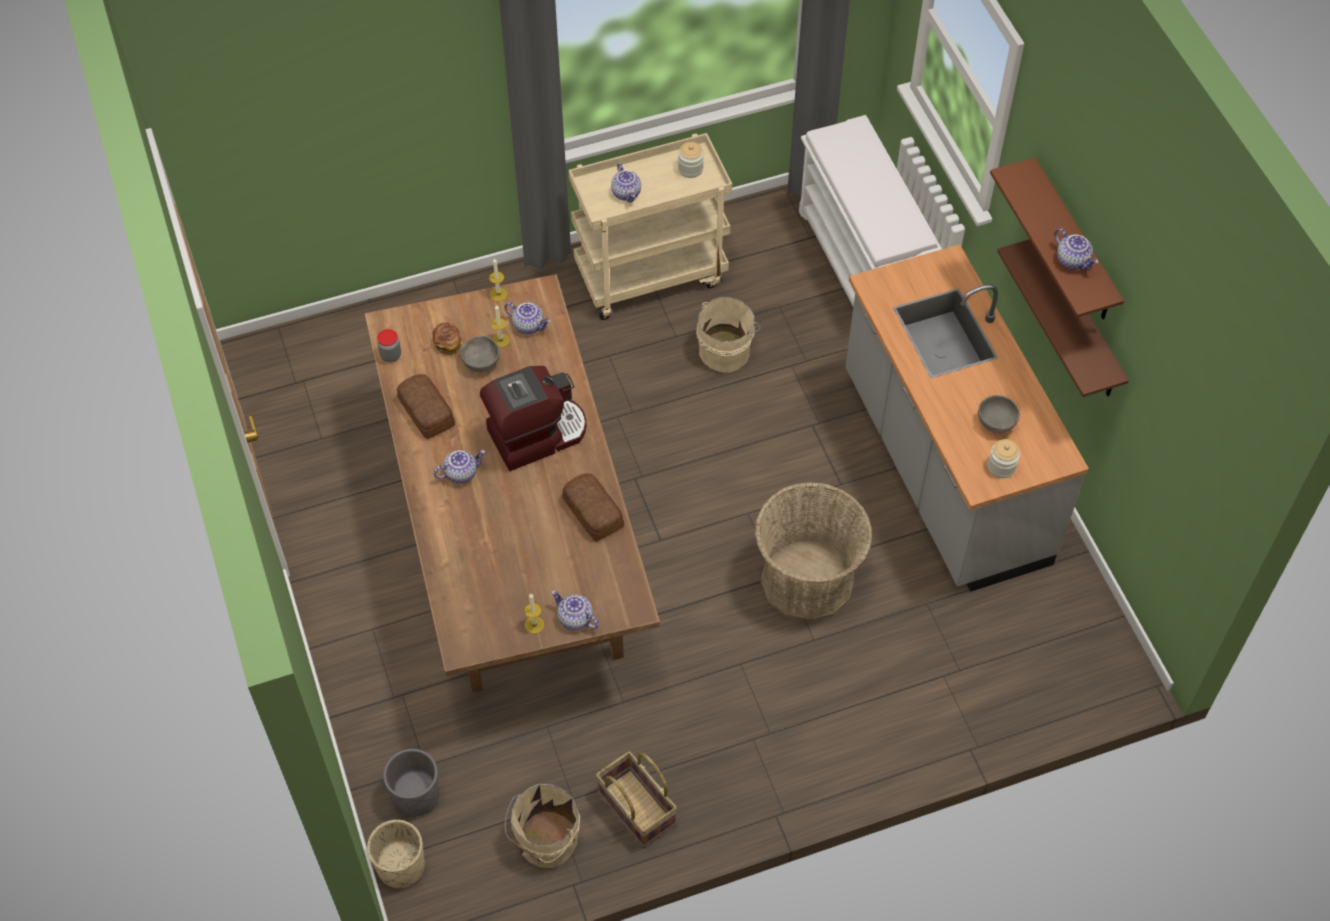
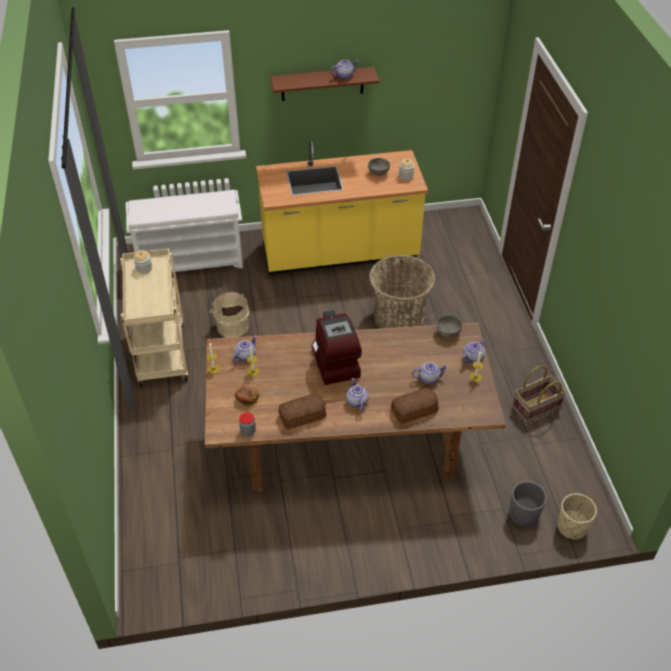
camera: 80 degrees left, 10 degrees down
(481, 363) = (269, 383): grey bowl -> grey bowl (447, 333)
(545, 841) = (555, 452): beige bucket -> none
(592, 514) = (399, 342): bread -> bread (415, 410)
(627, 193) = (151, 299): teapot -> teapot (429, 378)
(942, 470) = (340, 254): grey counter -> yellow counter
(1079, 322) = (344, 116): brown shelf -> none

